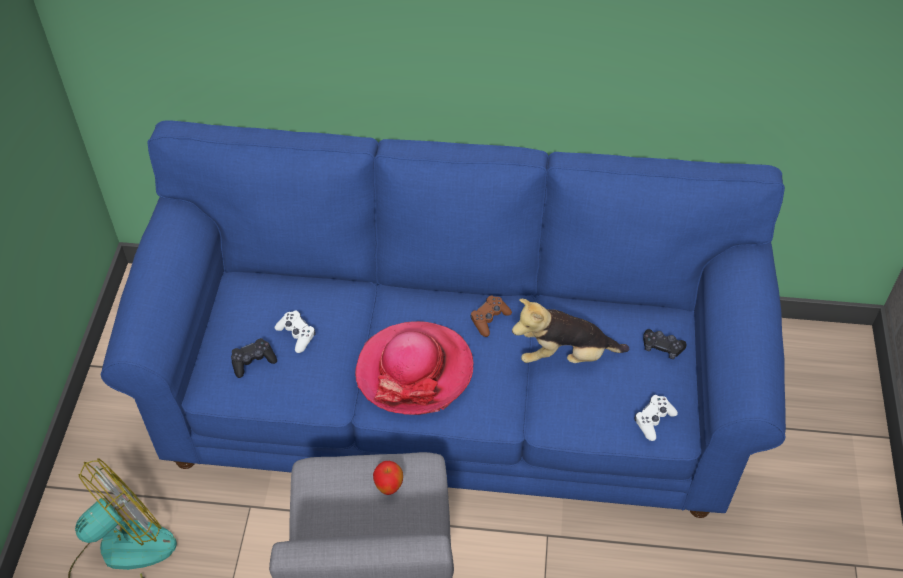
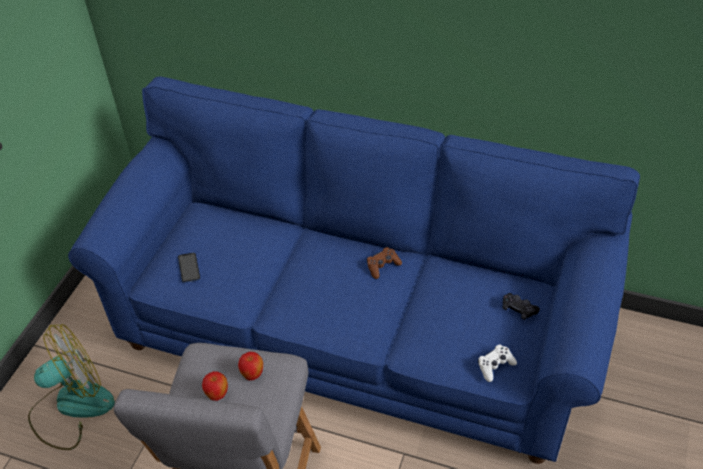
camera: 15 degrees right, 5 degrees down
(253, 361) = (189, 268): black game controller -> phone
(296, 335) = (228, 254): white game controller -> none
(354, 520) = (217, 395): none -> apple
(414, 370) = (311, 295): hat -> none
(565, 355) = (435, 302): plush toy -> none

